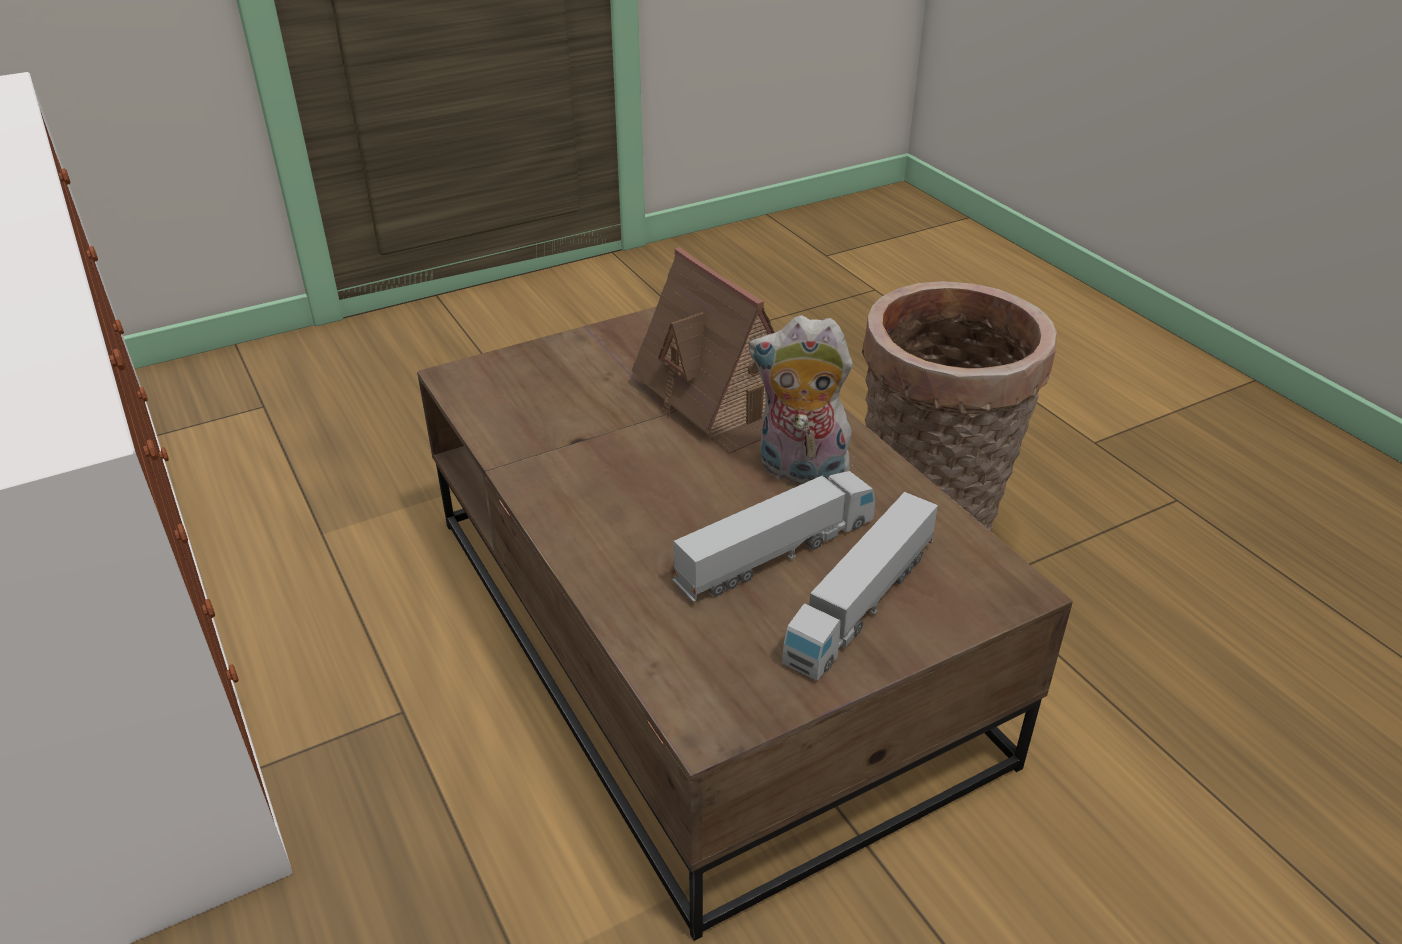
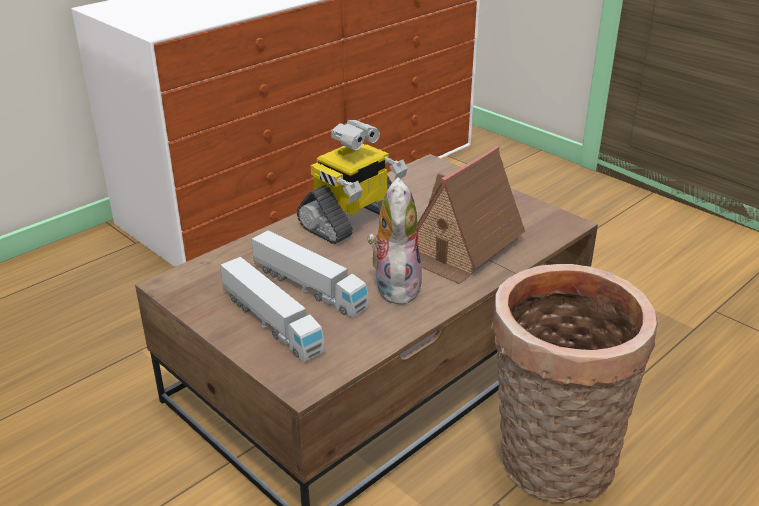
camera: 75 degrees right, 5 degrees down
(593, 481) = (352, 220): none -> toy robot
(861, 603) = (271, 322): toy truck -> toy truck turned 150 degrees counterclockwise

